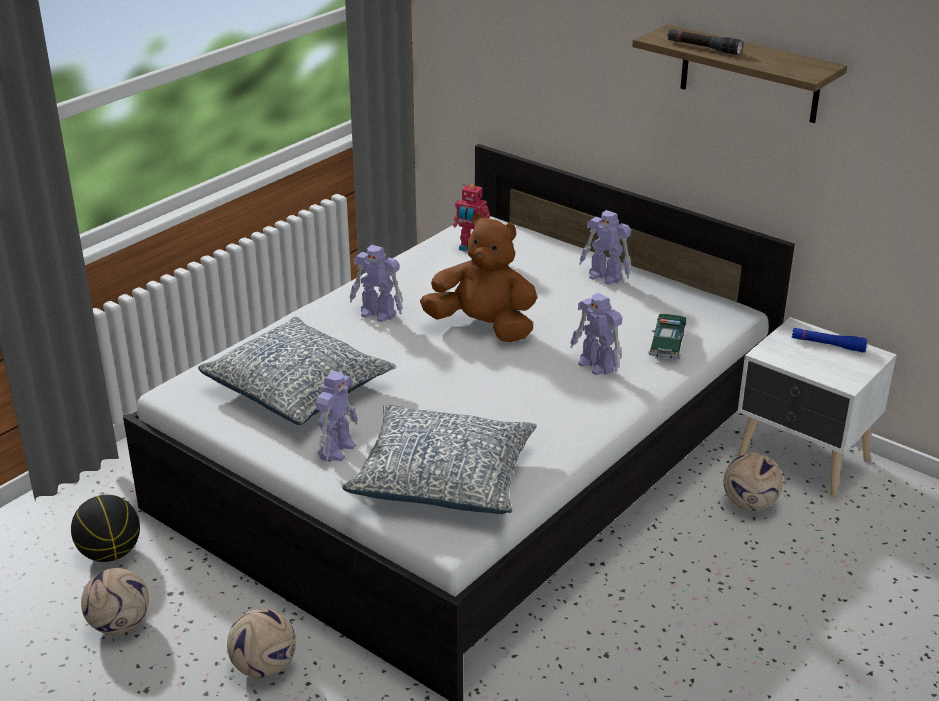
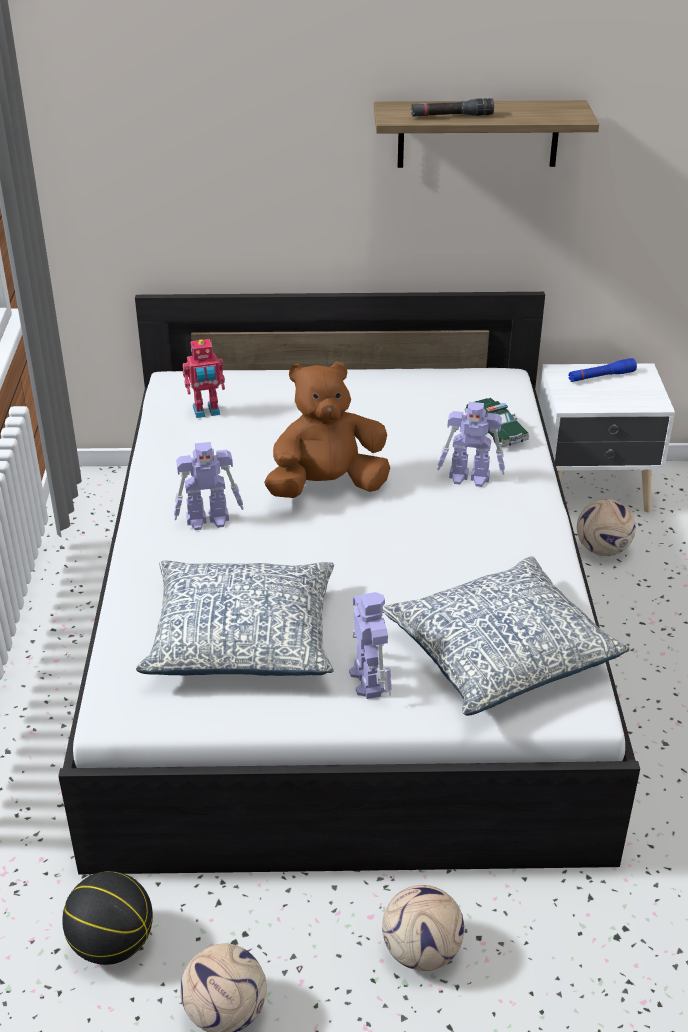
camera: 40 degrees left, 5 degrees up
(605, 277) = (362, 389): toy robot -> none

